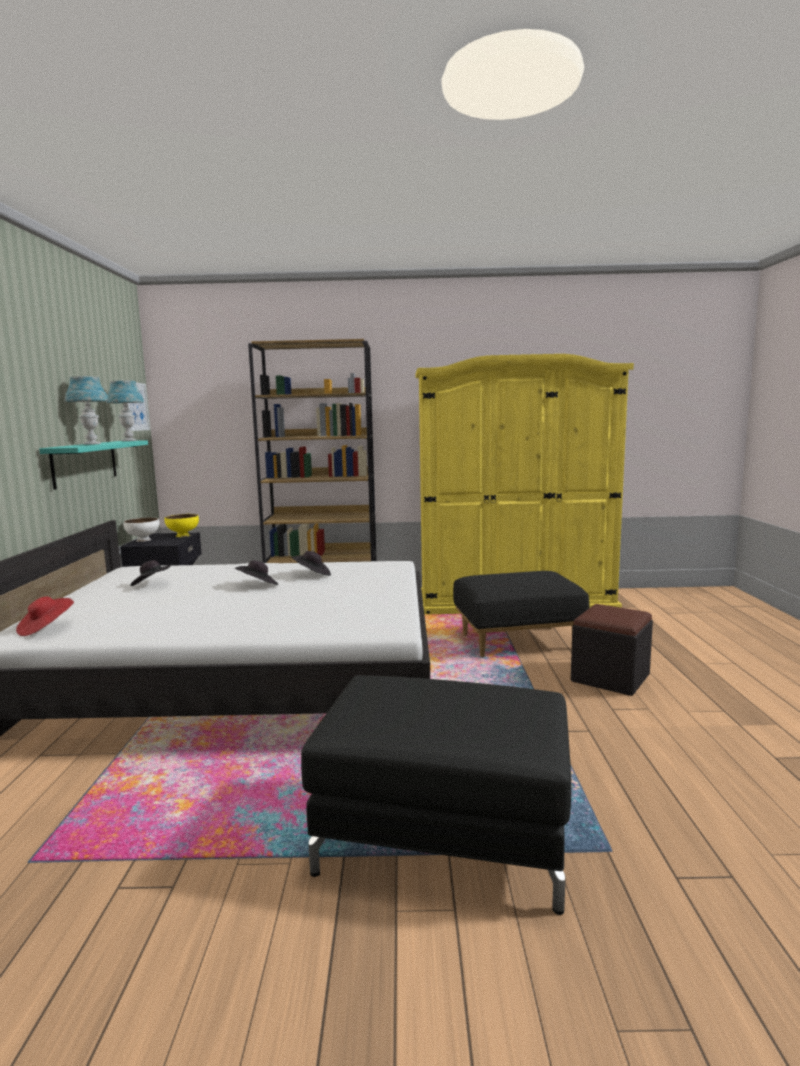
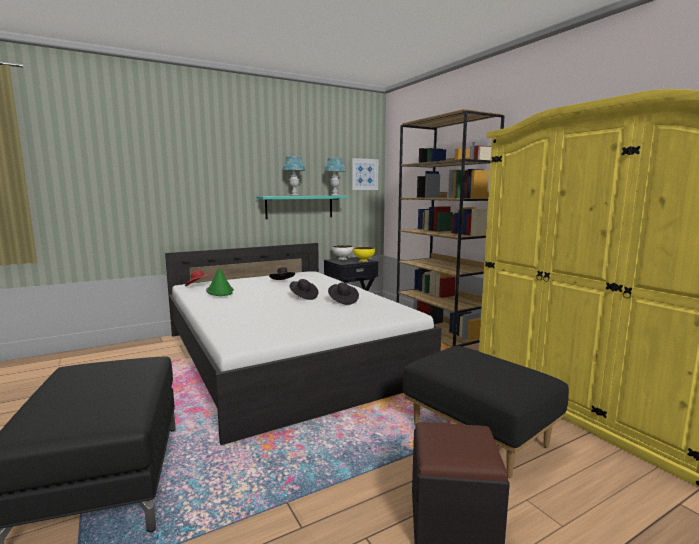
camera: 60 degrees right, 0 degrees up
(132, 616) = (220, 291): none -> green hat

